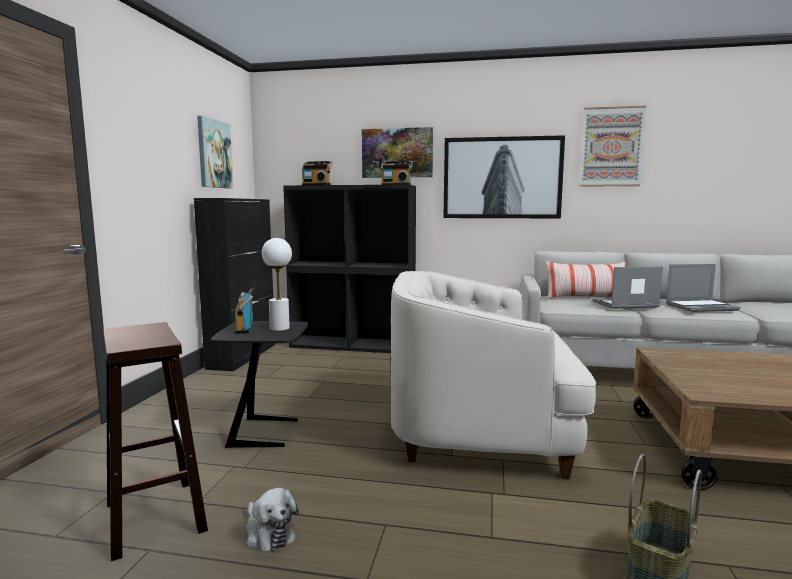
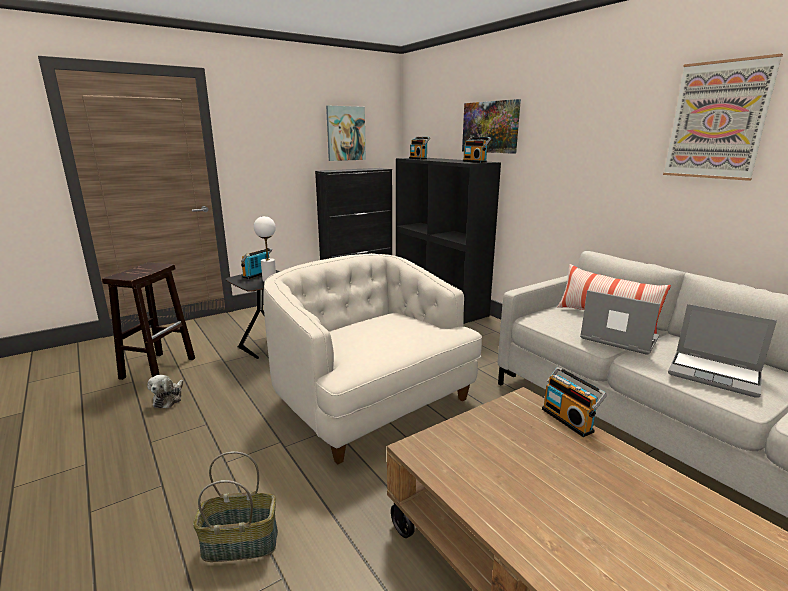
camera: 45 degrees right, 10 degrees up
(502, 178) = (578, 158): picture -> none
(698, 352) = (569, 420): none -> radio

